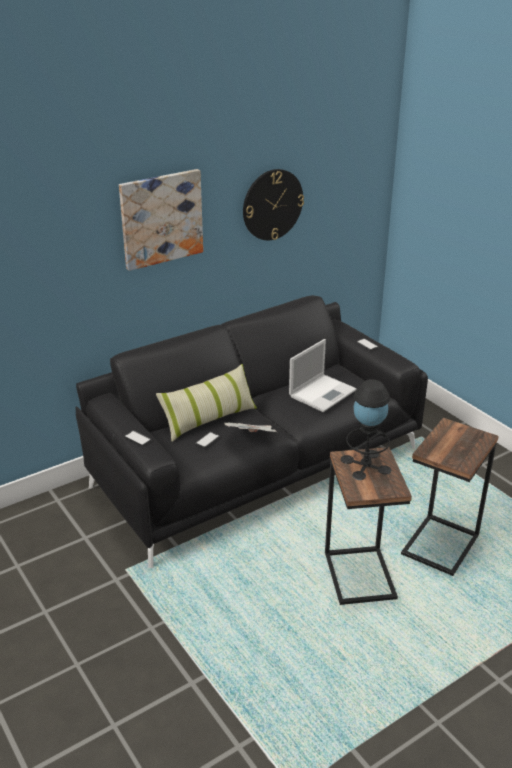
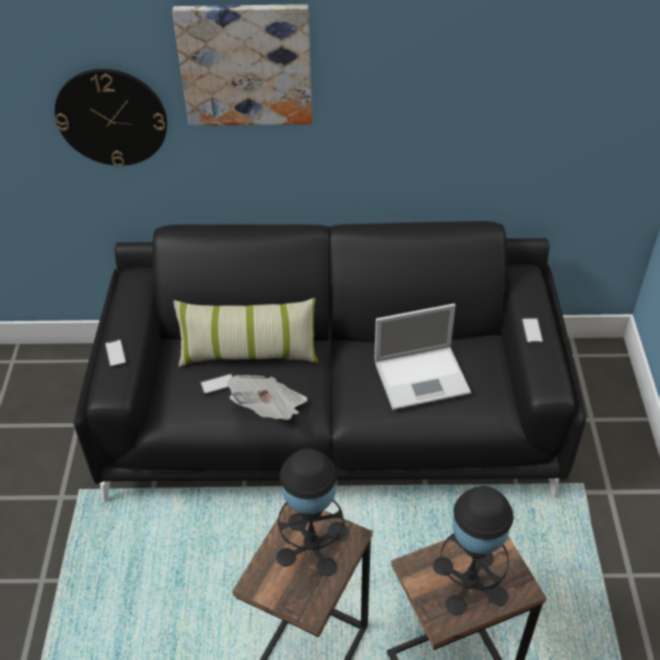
camera: 35 degrees right, 15 degrees up
(272, 204) = (446, 78): wall clock -> wall clock (111, 117)
(458, 445) = (470, 581): none -> black table lamp

